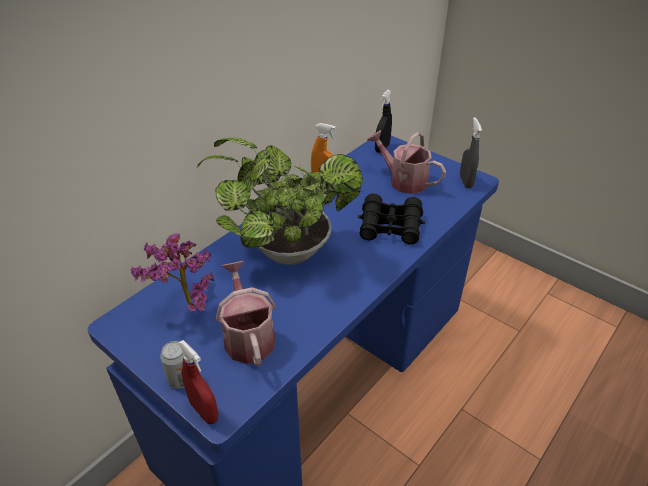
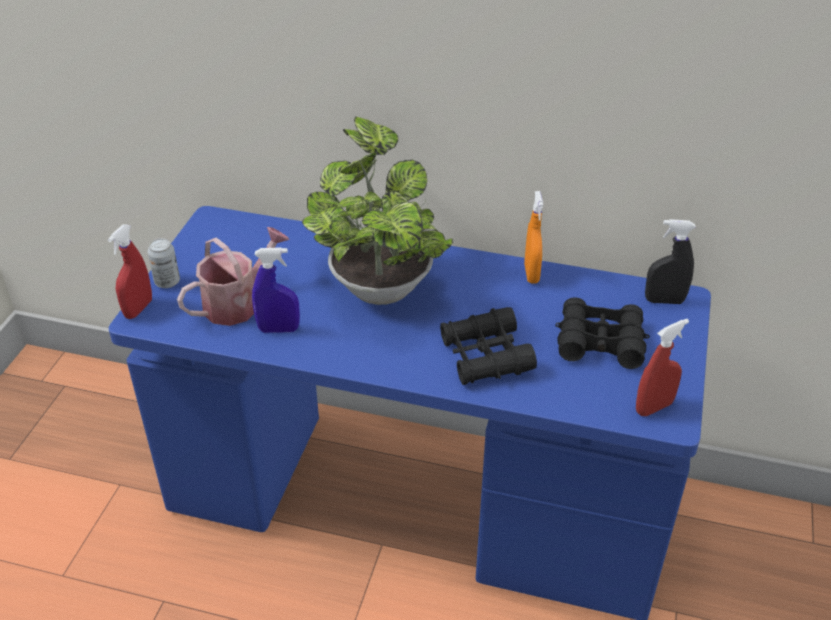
camera: 65 degrees right, 0 degrees up
(186, 308) = (253, 250): potted plant -> none
(299, 319) = (278, 329): none -> blue spray bottle
(403, 180) = (600, 342): watering can -> black binoculars
(466, 182) = (654, 407): grey spray bottle -> red spray bottle

